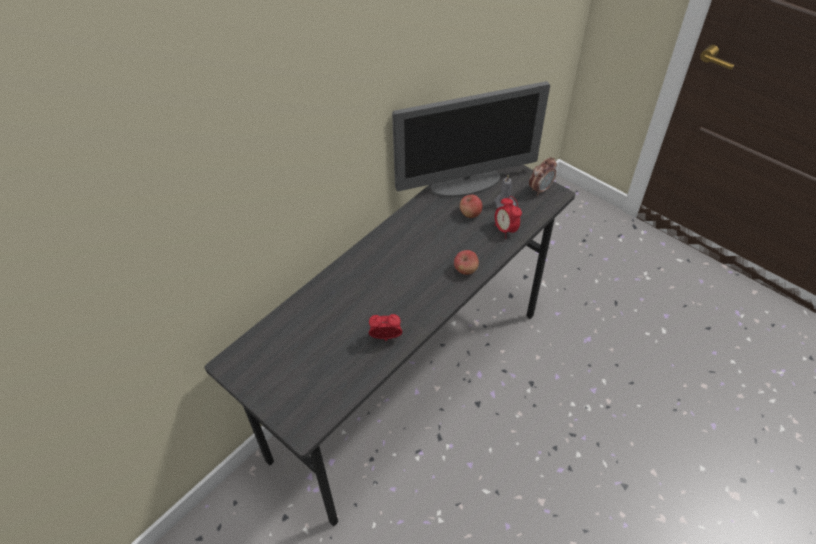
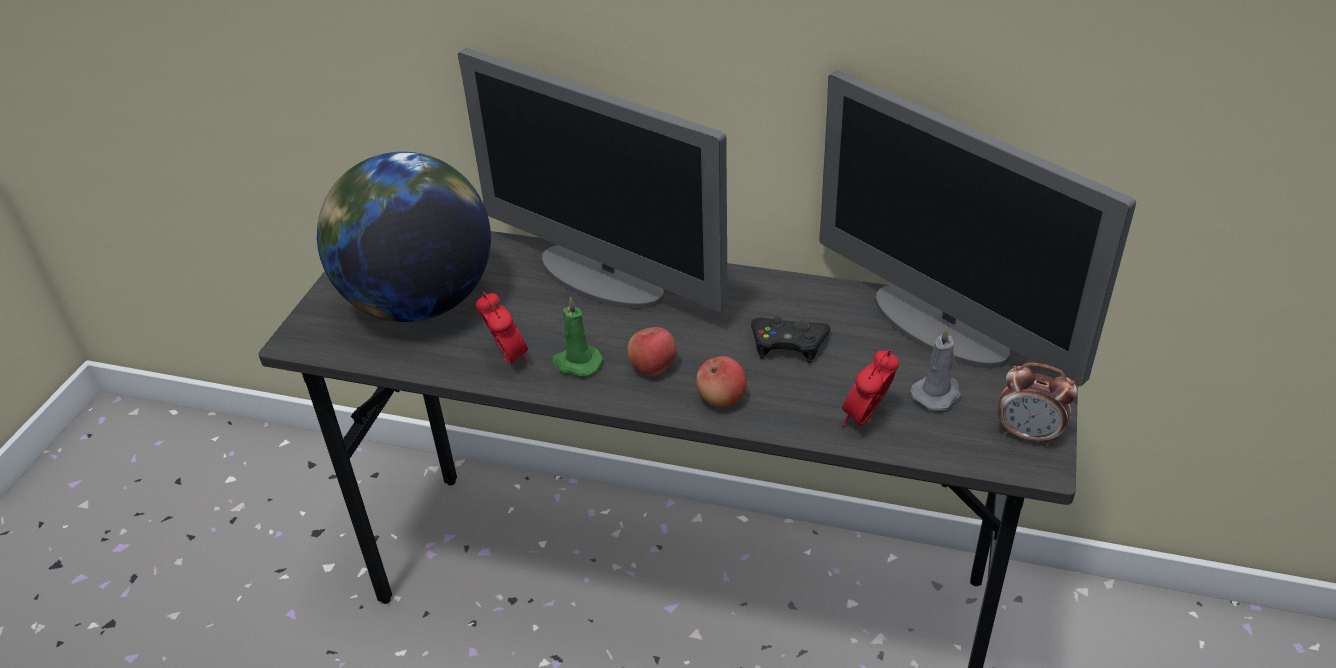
camera: 65 degrees right, 10 degrees down
(311, 364) = (419, 302): none -> globe
(348, 280) = (603, 278): none -> monitor
(407, 312) = (576, 363): none -> green candle
(444, 233) = (788, 343): none -> black game controller
(470, 214) = (867, 359): apple -> apple (653, 367)

